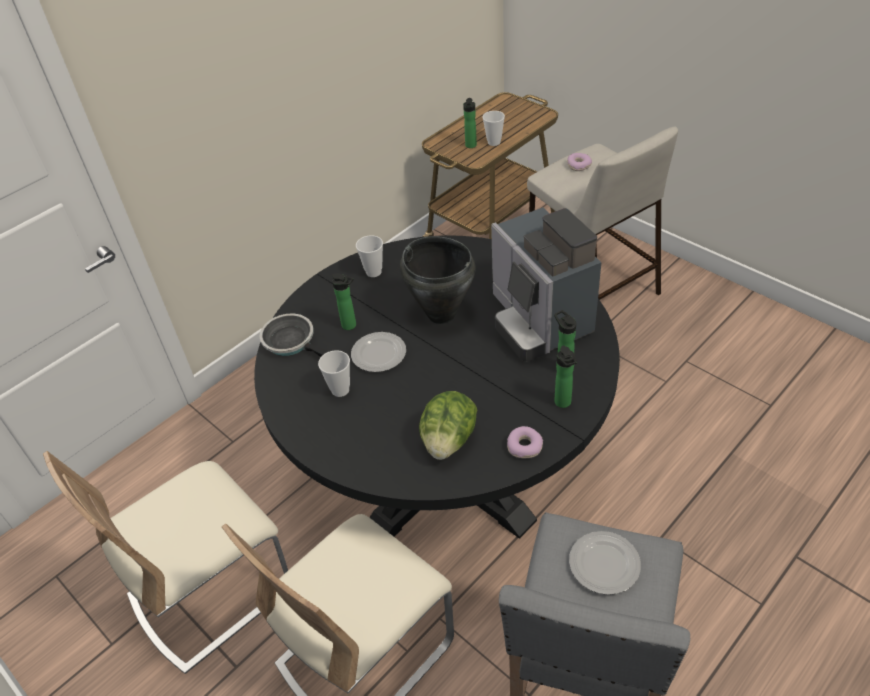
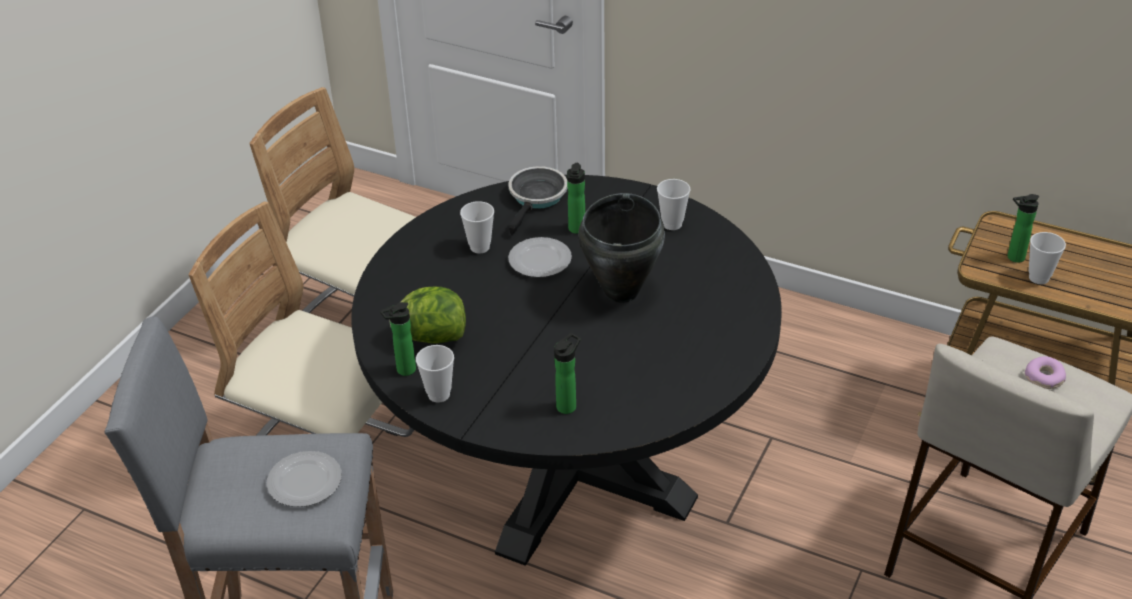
camera: 70 degrees right, 5 degrees down
(525, 446) = (439, 394): donut -> cup
(538, 320) = (641, 372): coffee machine -> none
(563, 404) = (510, 415): bottle -> bottle (403, 371)

